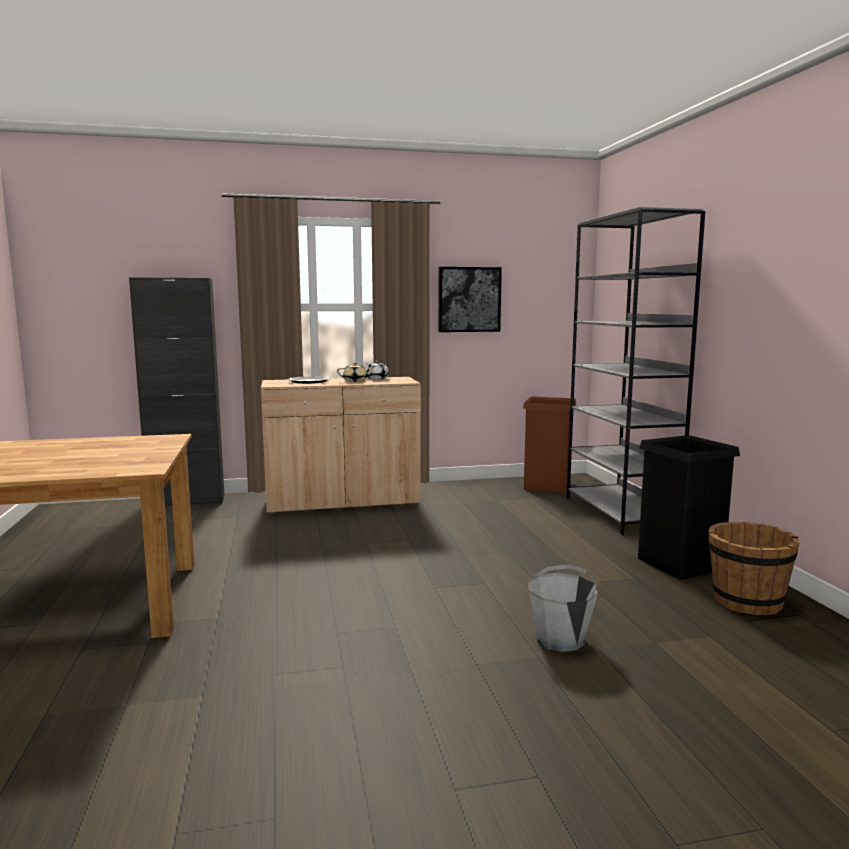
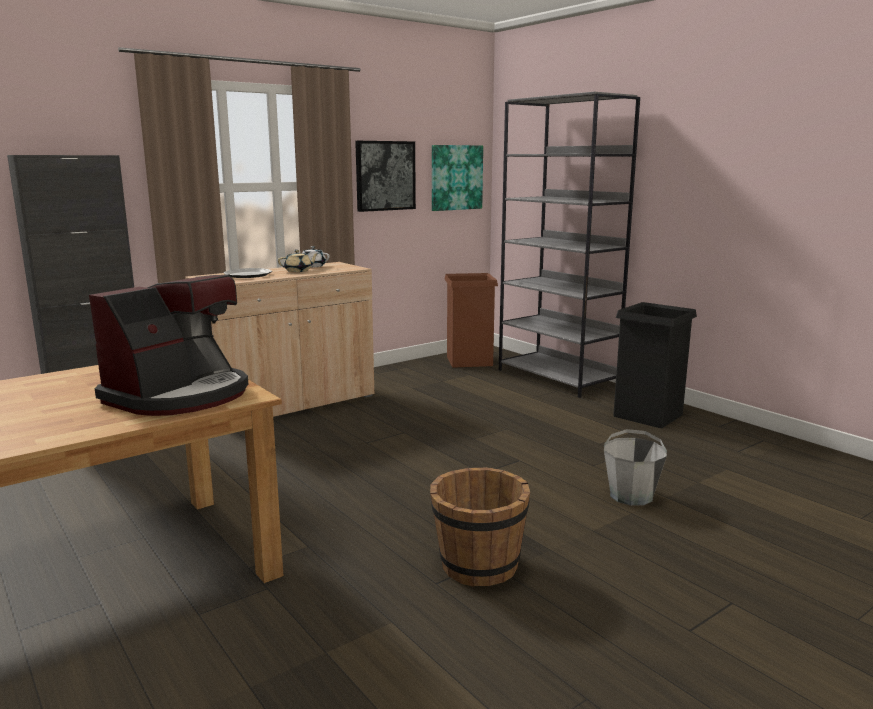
camera: 25 degrees left, 5 degrees up
(106, 462) = (180, 395): none -> coffee machine
(550, 302) = (456, 177): none -> picture
(746, 602) = (722, 437): brown bucket -> brown bucket (478, 566)

